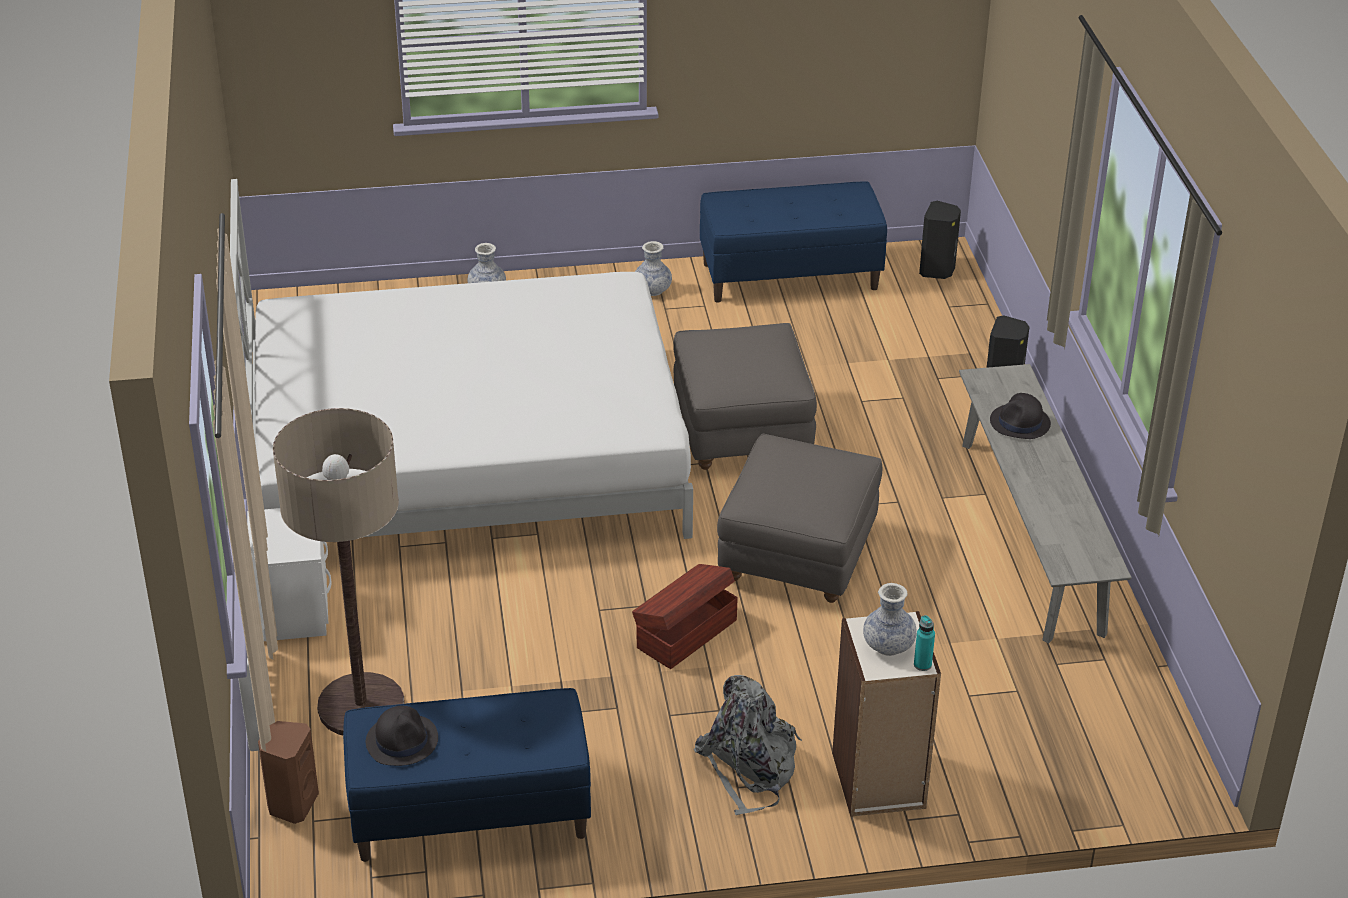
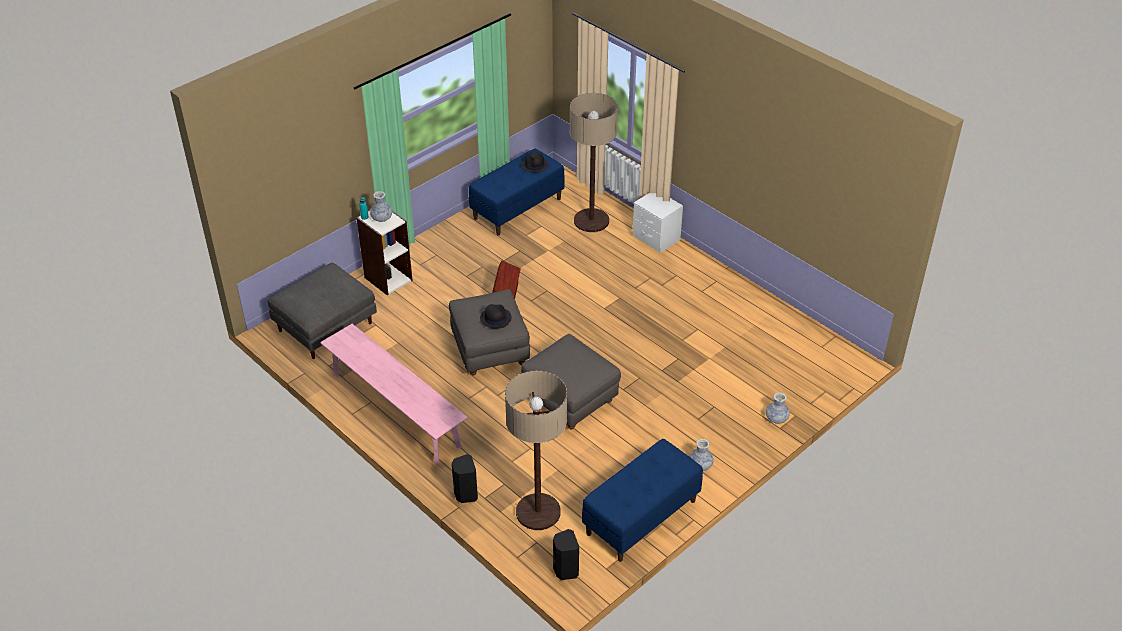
camera: 145 degrees right, 5 degrees up
(291, 804) = (576, 186): brown speaker -> none
(465, 456) = (673, 326): white bed -> none
(749, 768) = (438, 262): grey backpack -> none
(919, 332) = (538, 512): none -> floor lamp
(1020, 423) = (416, 398): black hat -> black hat (495, 318)
(1031, 535) = (395, 410): grey bench -> pink bench
(1068, 738) = (326, 326): none -> grey ottoman

